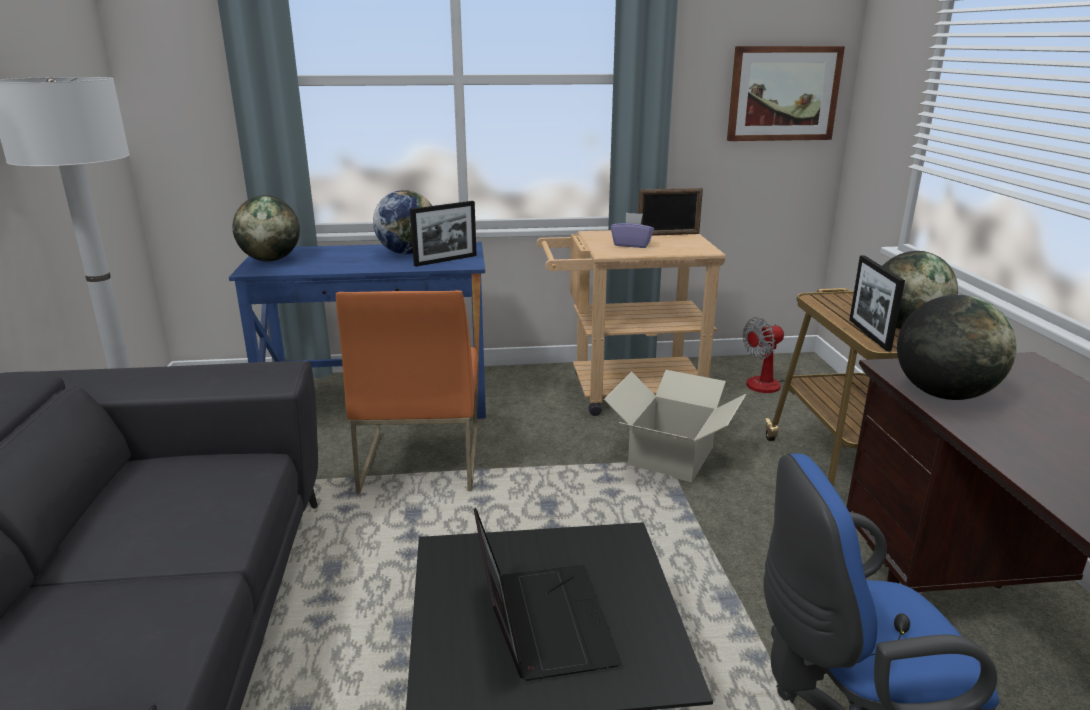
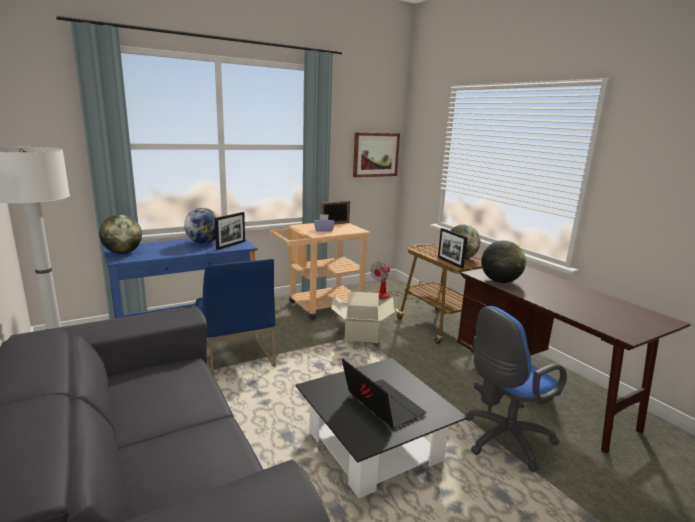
camera: 25 degrees left, 5 degrees down
(420, 461) = (235, 357): orange chair -> blue chair

